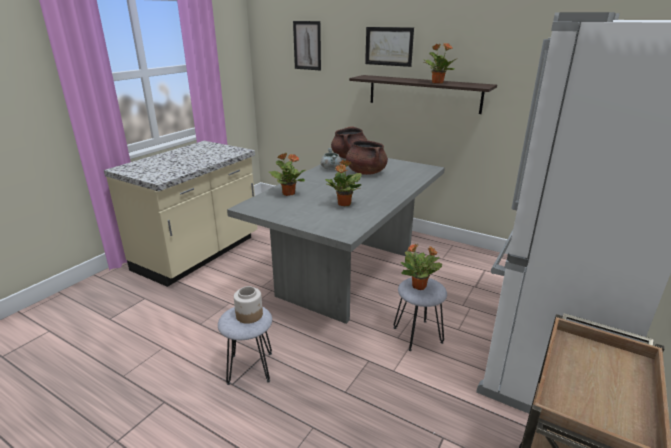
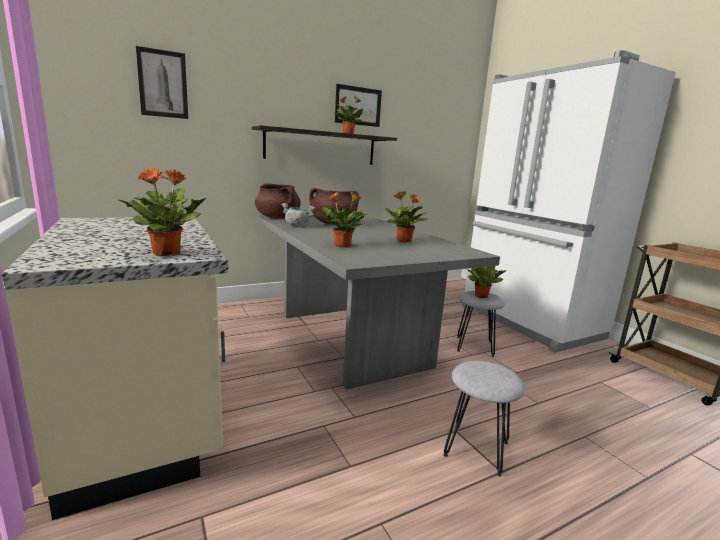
camera: 60 degrees left, 10 degrees down
(155, 174) = (168, 253): none -> potted plant
(249, 315) = (488, 370): jar -> none
(389, 46) = (282, 96): picture -> picture (358, 106)

